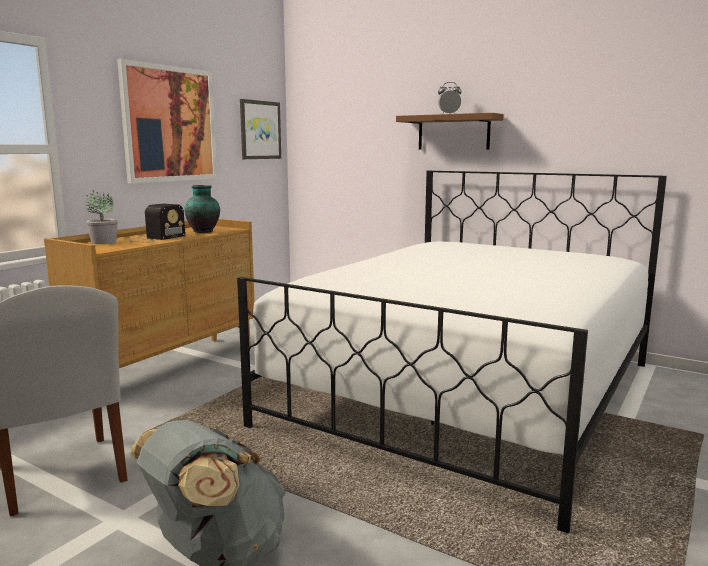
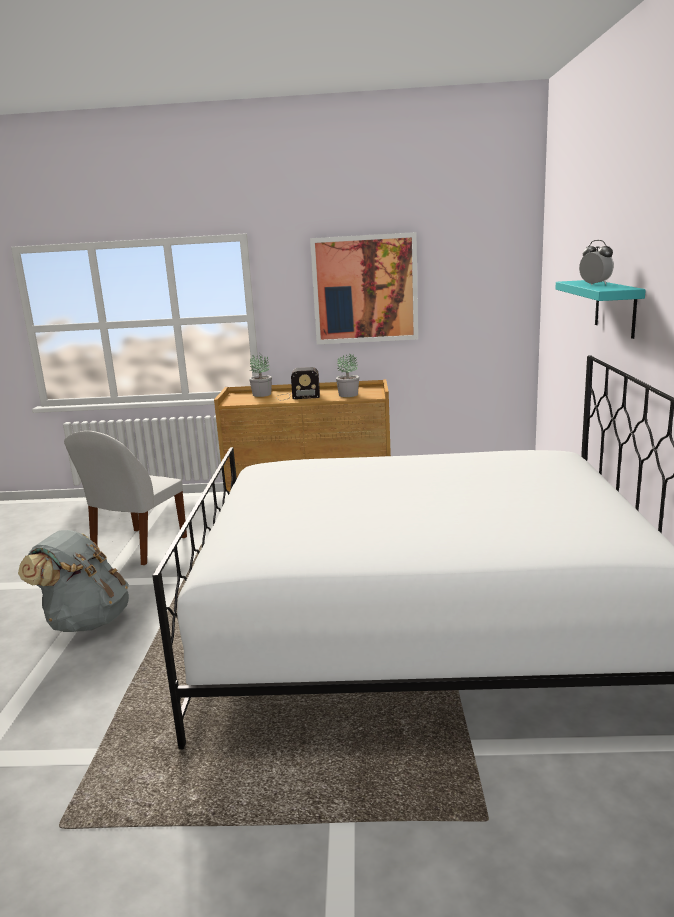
camera: 60 degrees right, 5 degrees up
(204, 231) = (348, 395): vase -> potted plant
(260, 130) = (491, 284): picture -> none
(453, 132) = (615, 307): brown shelf -> turquoise shelf

